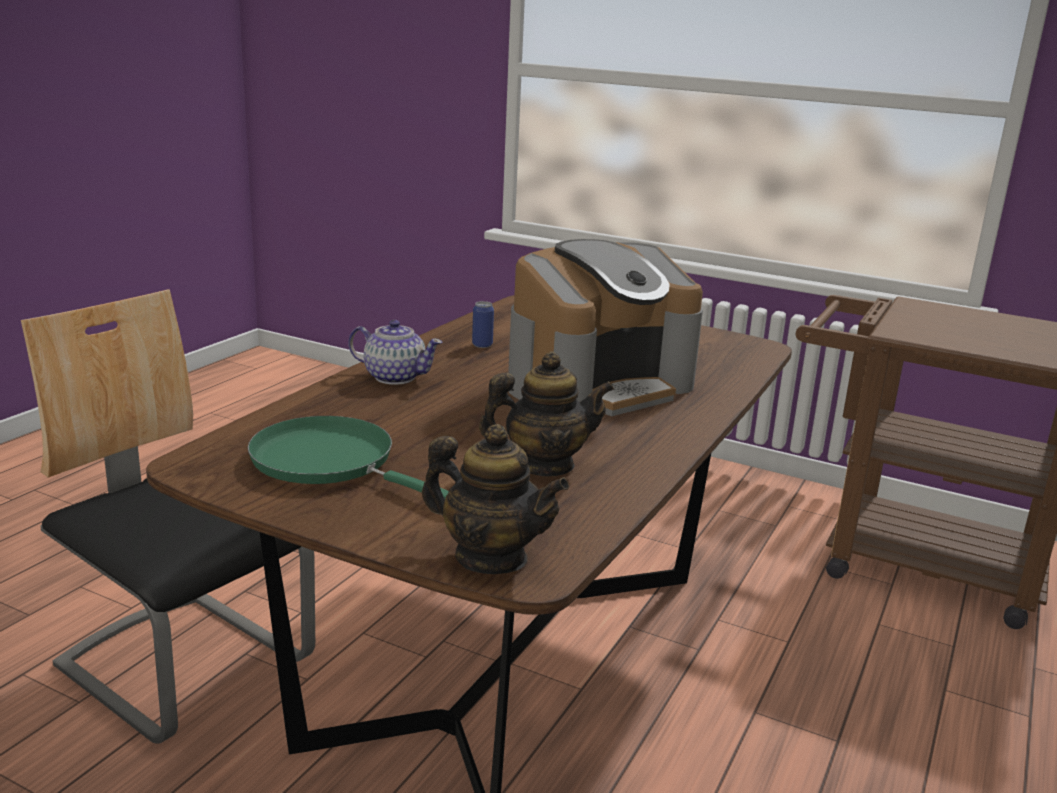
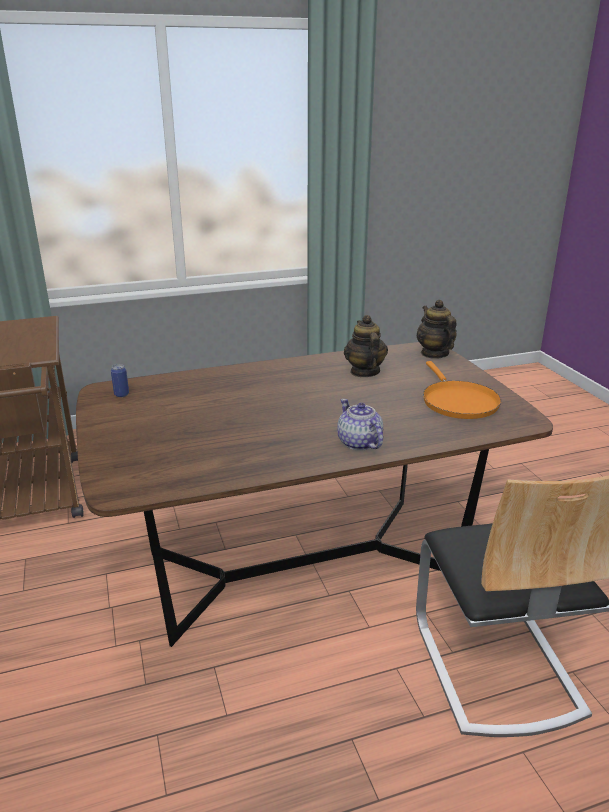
camera: 135 degrees left, 5 degrees up
(330, 462) = (457, 402): green frying pan -> orange frying pan
(482, 345) = (256, 452): can -> can (121, 394)
(543, 466) = (364, 372): teapot -> teapot turned 45 degrees clockwise
(598, 385) = (256, 397): coffee machine -> none

